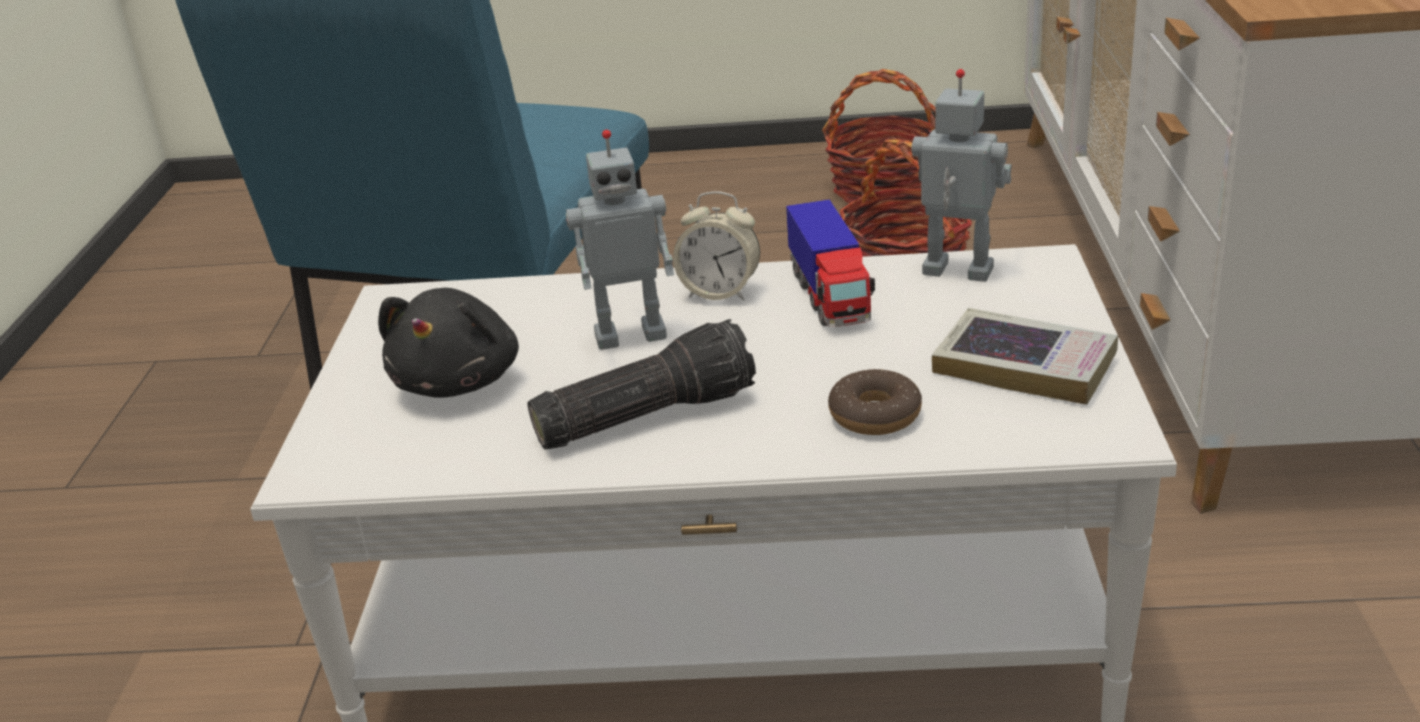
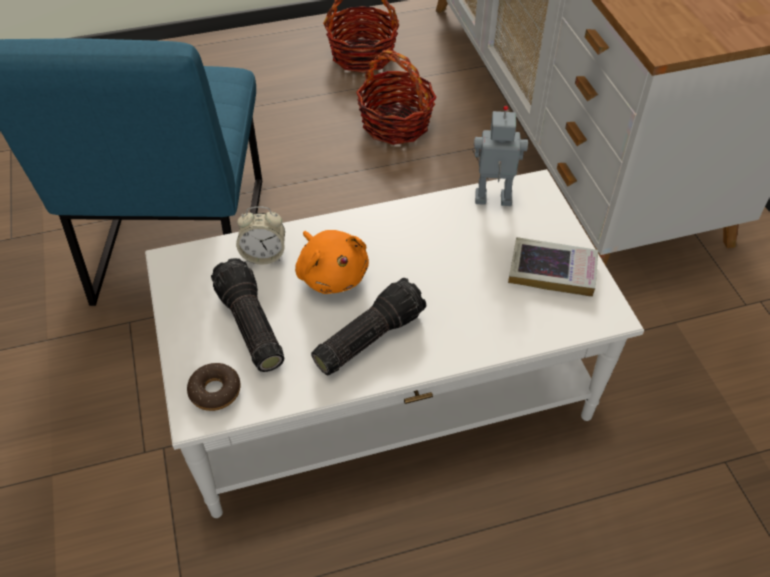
camera: 20 degrees left, 20 degrees up
(460, 381) = (248, 326): black plush toy -> flashlight
(630, 335) = (332, 274): toy robot -> orange plush toy
(720, 292) = (368, 232): alarm clock -> alarm clock (264, 255)
(829, 297) = (431, 229): toy truck -> none
(875, 415) = (490, 319): donut -> donut (215, 391)

